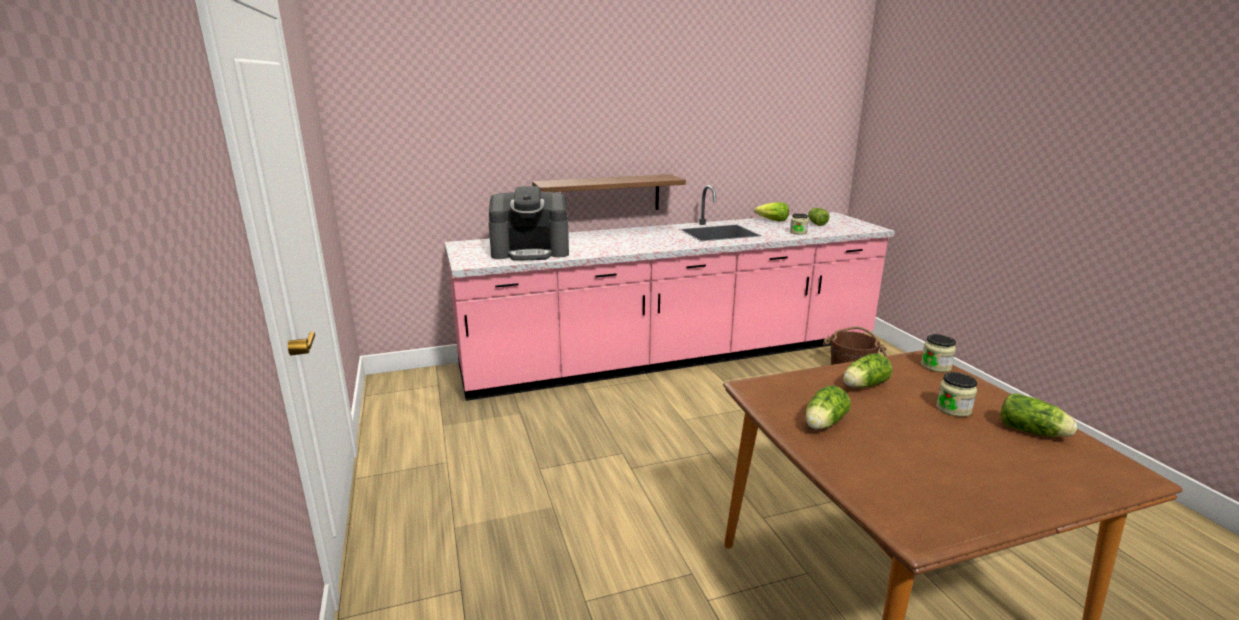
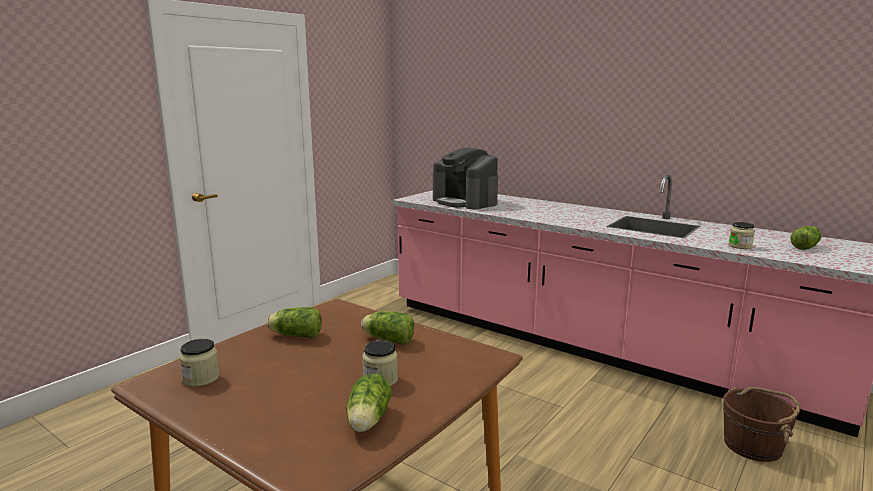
camera: 55 degrees right, 5 degrees down
(604, 195) = (572, 170): shelf -> none
(772, 221) = (756, 233): lettuce -> none
(935, 366) = (480, 364): jar -> jar (201, 378)

